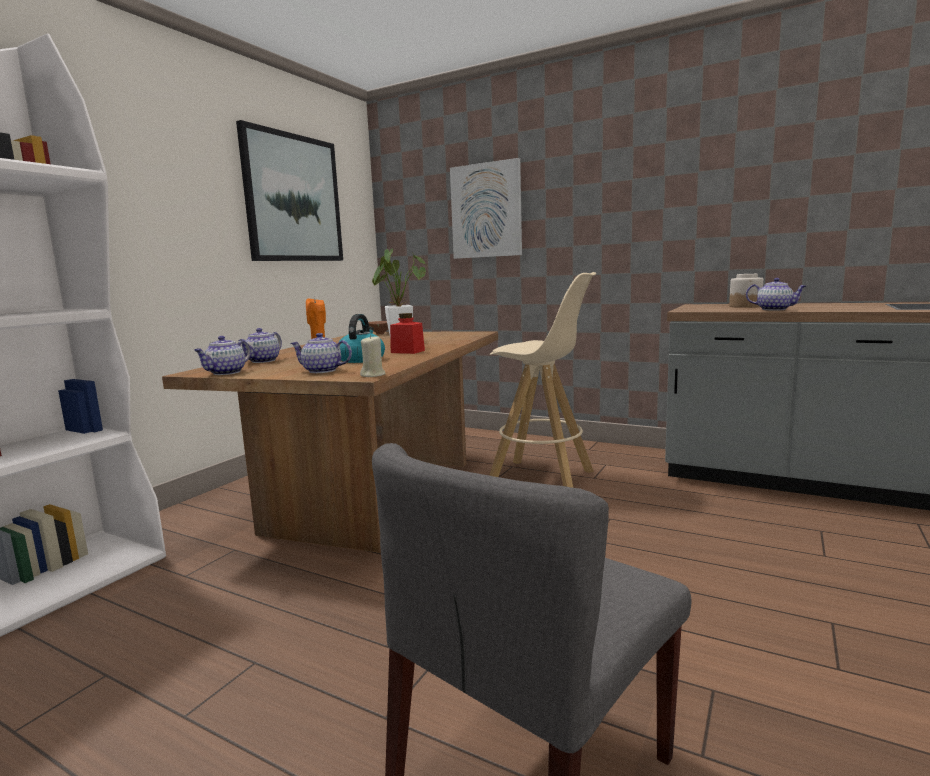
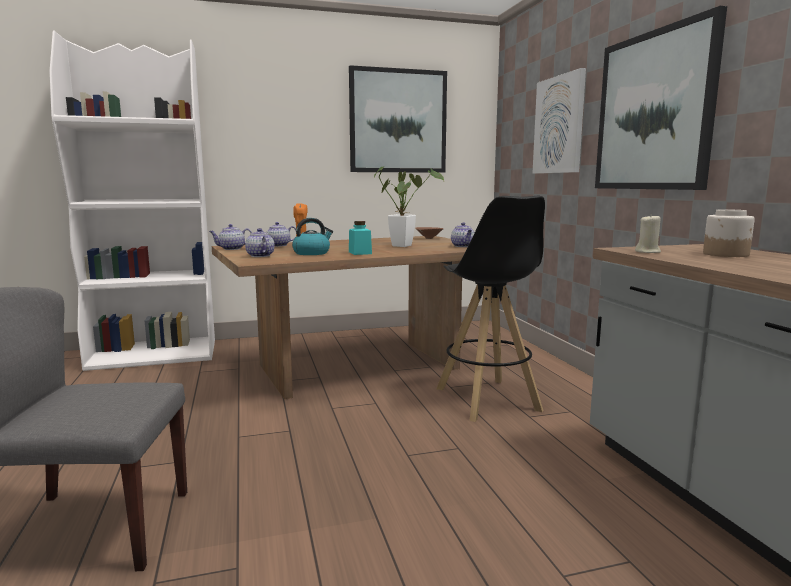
camera: 45 degrees right, 0 degrees up
(373, 375) = (258, 263): beige candle -> beige candle (648, 252)
(407, 351) = (360, 253): red jar -> turquoise jar
(542, 478) = (487, 400): beige stool -> black stool
(612, 201) = (653, 111): none -> picture
(775, 309) = (707, 262): teapot -> teapot (463, 246)

